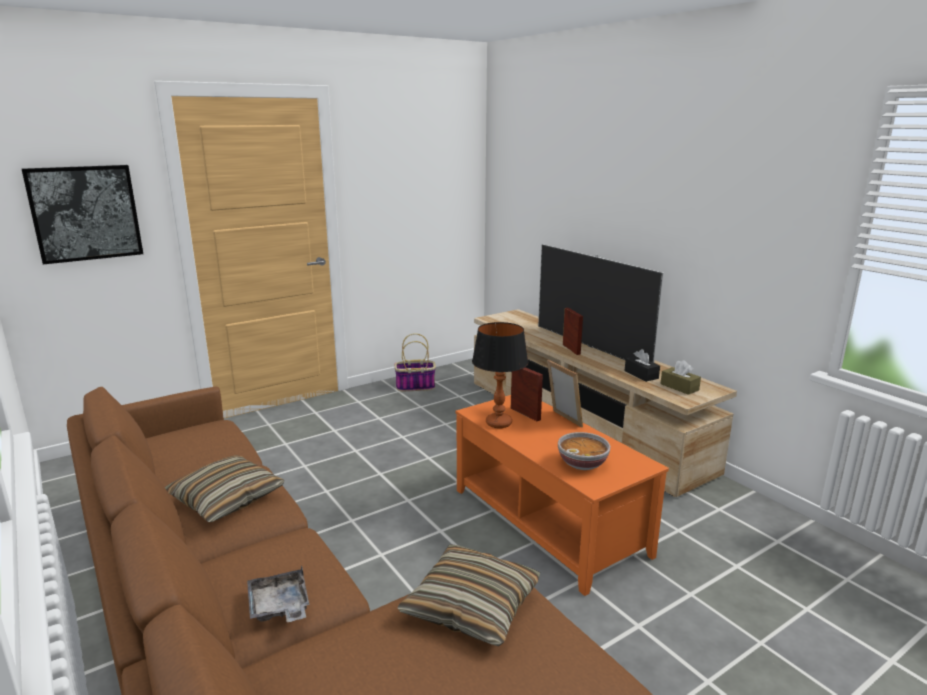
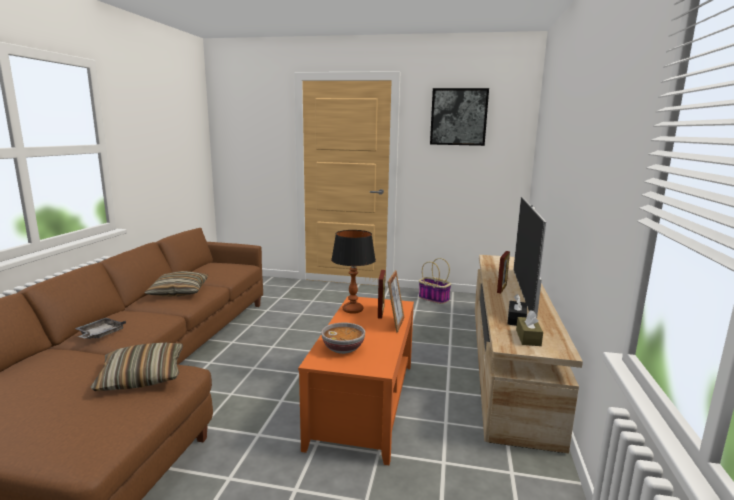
camera: 45 degrees right, 5 degrees down
(85, 213) = (253, 144): picture -> picture (458, 117)

